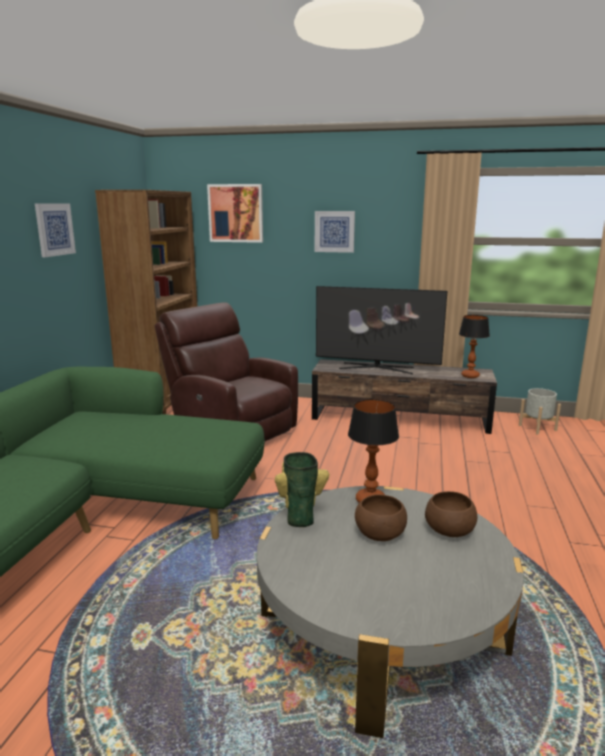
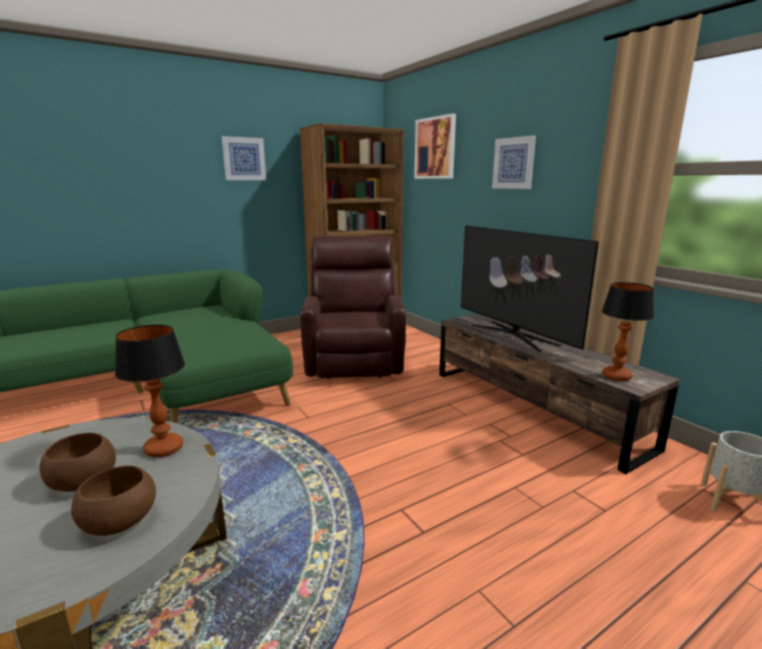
camera: 45 degrees right, 0 degrees up
(299, 518) = (95, 431): vase -> none

